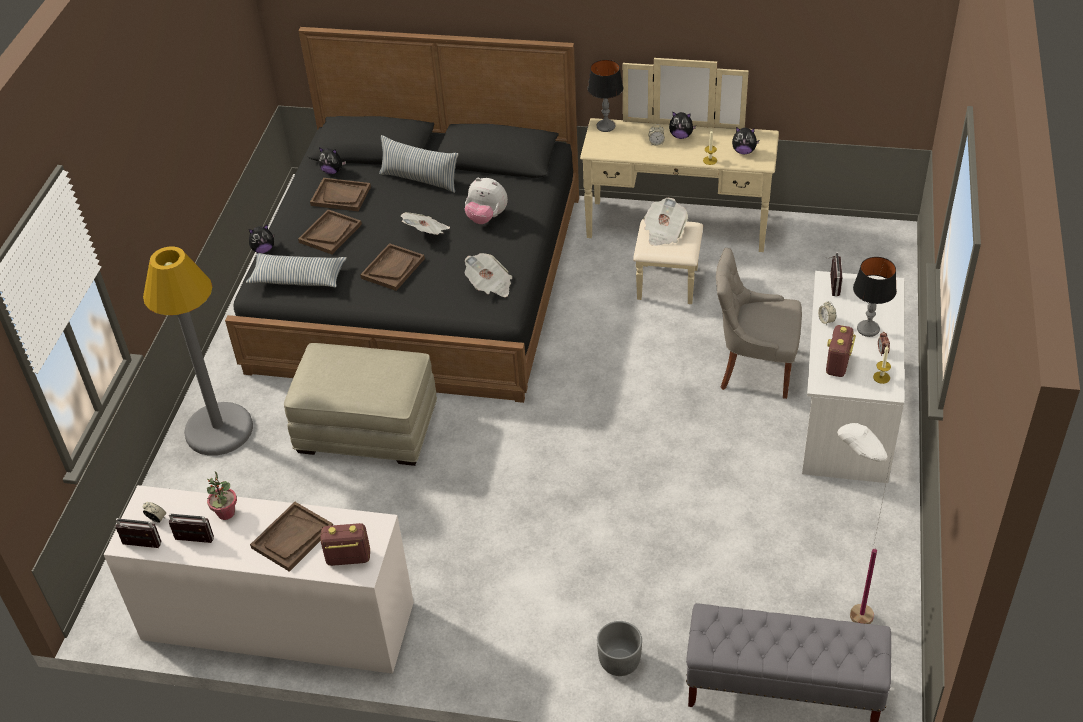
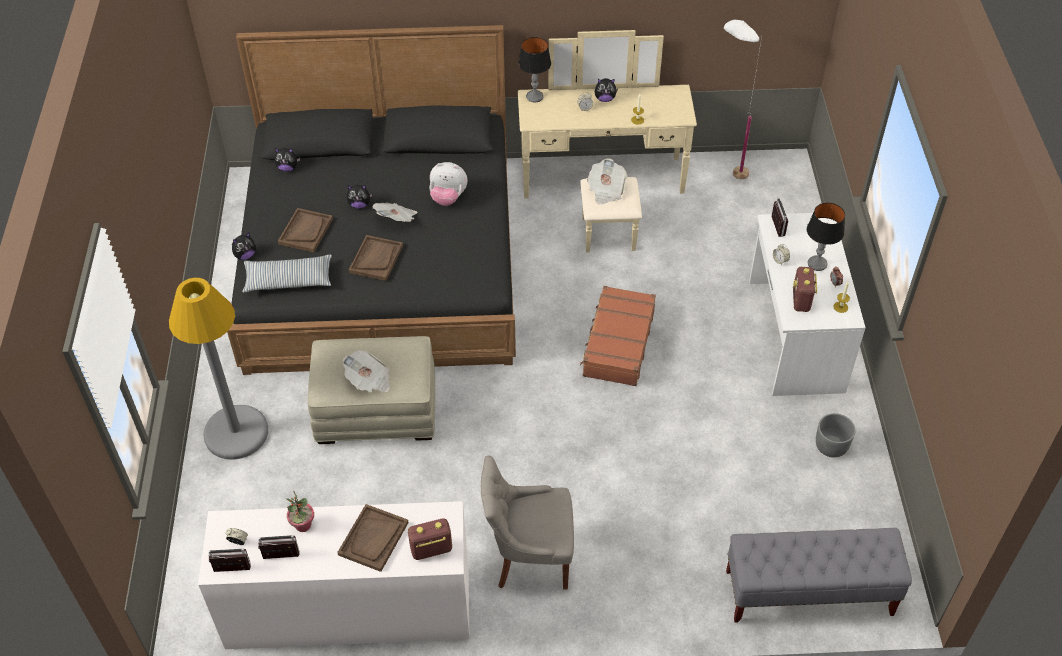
camera: 15 degrees left, 5 degrees up
(341, 196) = (304, 192): brown tray -> none
(420, 179) = (374, 167): pillow -> none
(490, 285) = (471, 264): newspaper -> newspaper (369, 380)
(619, 662) = (665, 592): grey planter -> grey planter (831, 446)
(644, 396) = (618, 343): none -> brown suitcase
(743, 151) = (664, 108): plush toy -> plush toy (359, 205)
(754, 369) = (706, 305): grey chair -> grey chair (529, 557)
(842, 611) = (838, 514): white floor lamp -> white floor lamp (726, 174)

